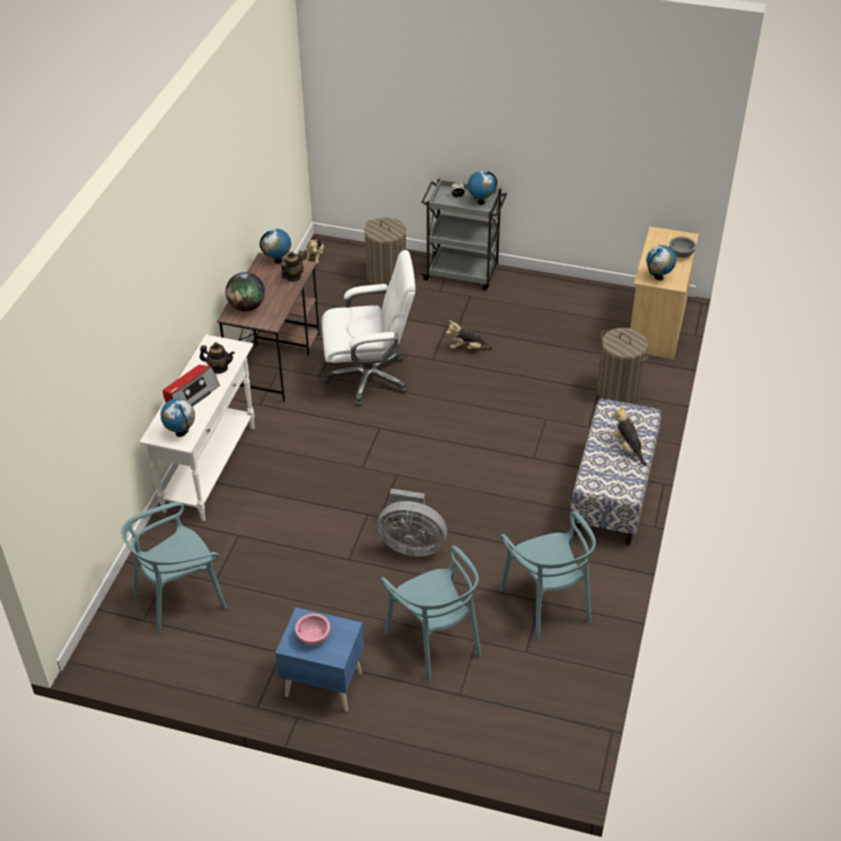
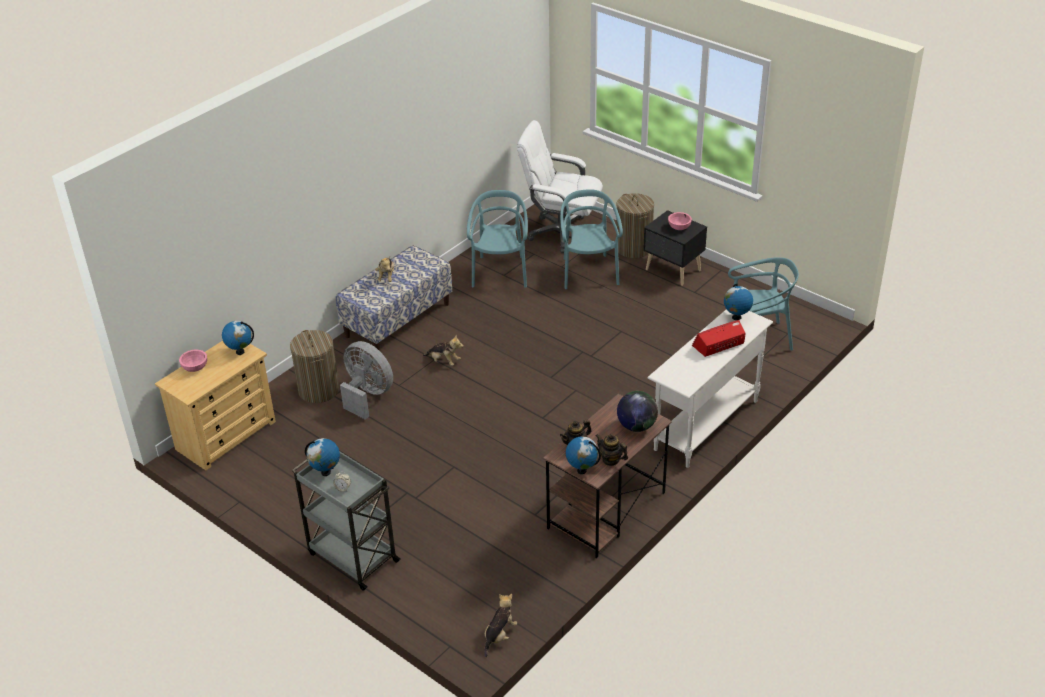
camera: 155 degrees left, 5 degrees down
(219, 368) = (687, 361): teapot -> teapot (611, 460)
(323, 683) = (673, 271): blue nightstand -> black nightstand
(369, 378) = (524, 466): white office chair -> white office chair (561, 233)
(386, 277) = (435, 579): laundry basket -> laundry basket (633, 248)
(411, 544) = (569, 328): grey fan -> grey fan (367, 395)
(467, 348) = (413, 467): plush toy -> plush toy (444, 361)
(681, 254) = (195, 368): grey bowl -> pink bowl

